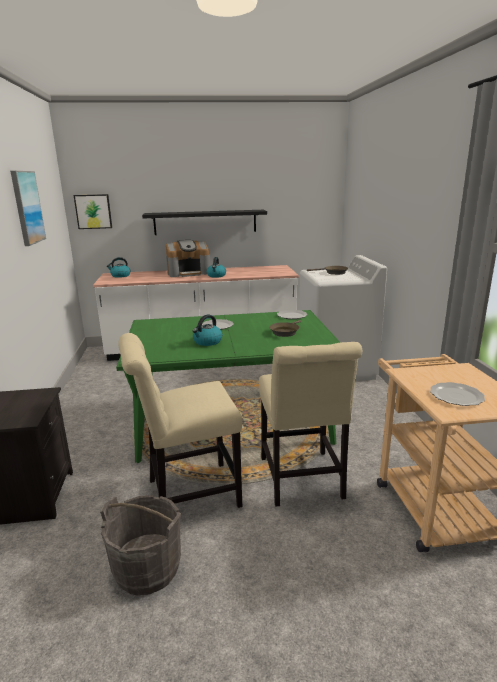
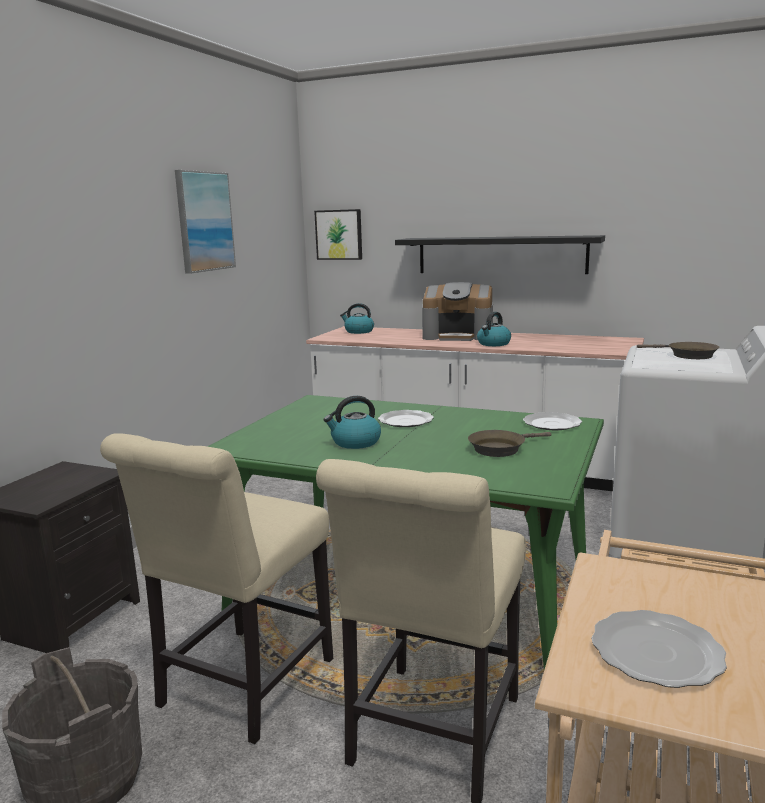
camera: 30 degrees right, 5 degrees down
(188, 494) = (240, 688): beige chair -> beige chair turned 75 degrees counterclockwise

